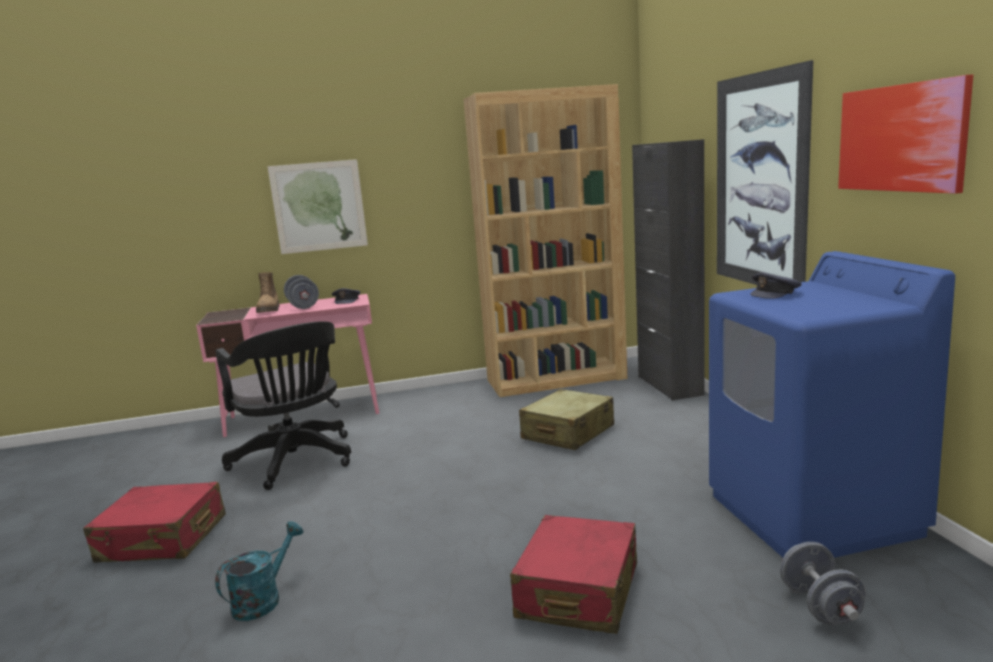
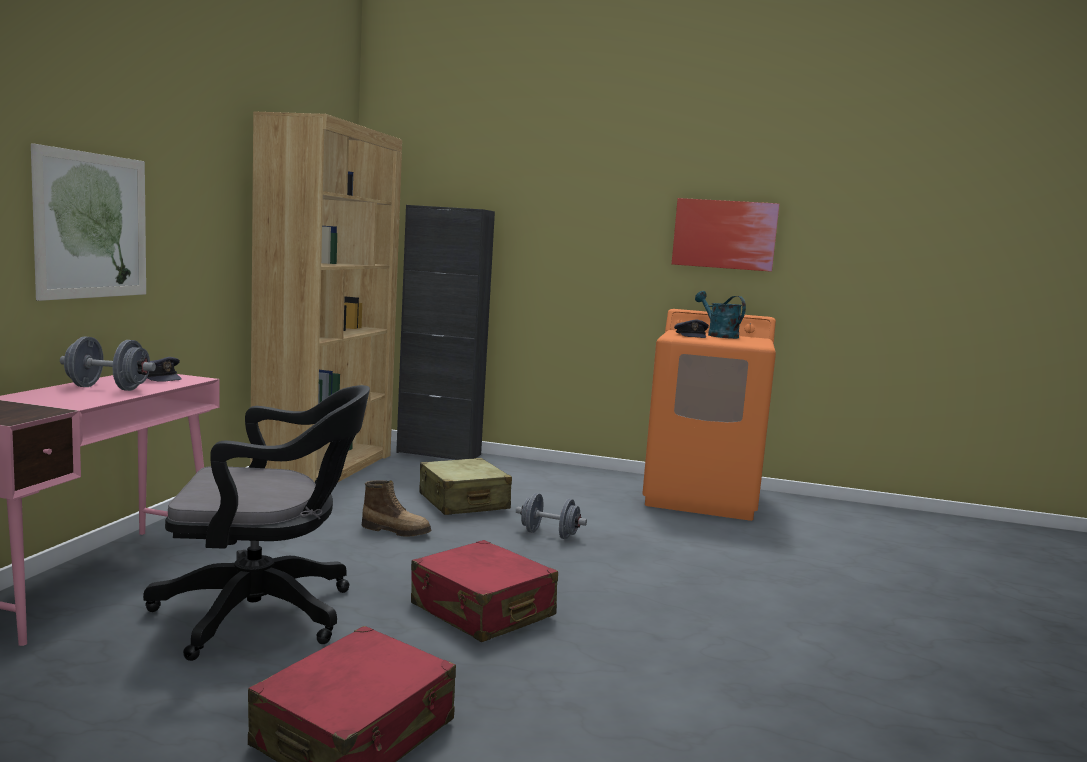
camera: 65 degrees left, 5 degrees down
(263, 599) = (607, 687): turquoise watering can -> turquoise watering can (718, 335)
(269, 310) = (65, 397): boot -> boot (396, 531)
(578, 591) = (726, 572): red suitcase -> red suitcase (482, 611)
(759, 182) = (571, 255): picture -> none
(812, 515) = (702, 498): blue washing machine -> orange washing machine
(820, 606) = (797, 530): grey dumbbell -> grey dumbbell (549, 534)

